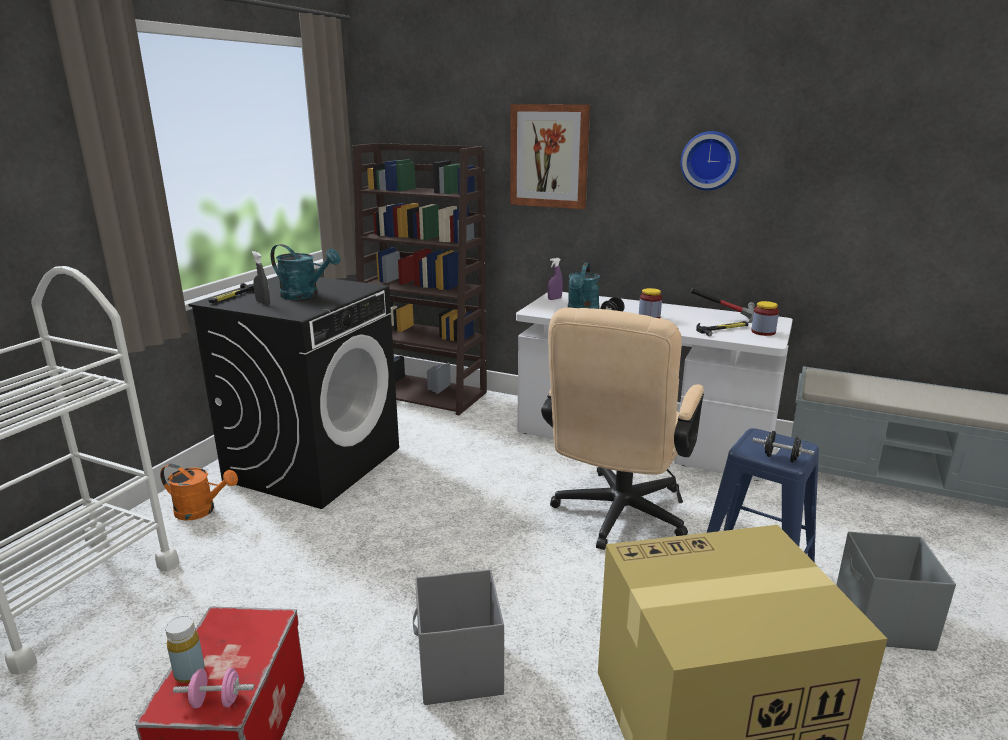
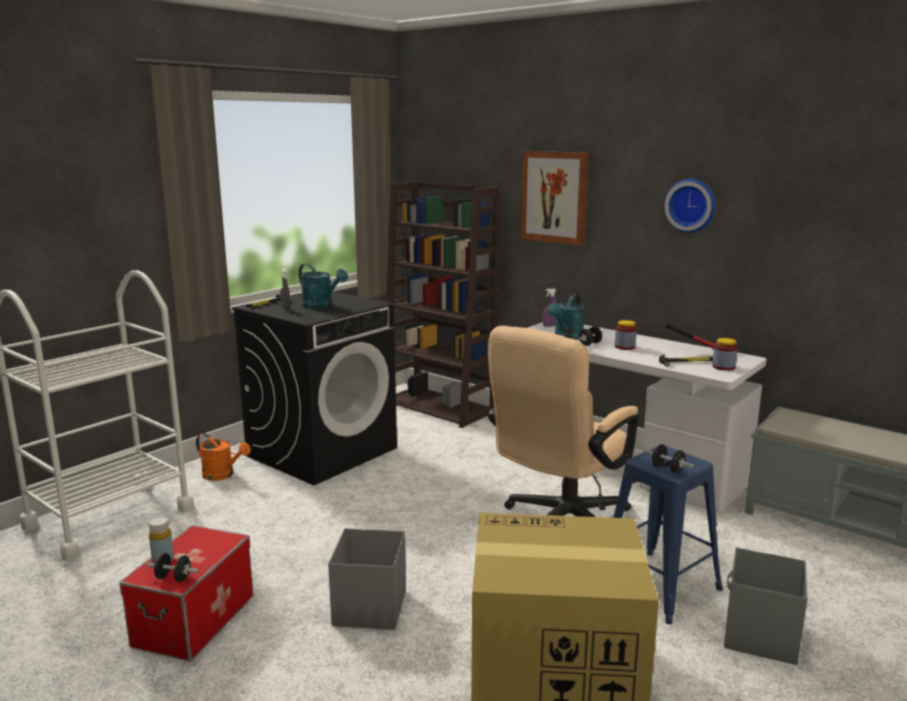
camera: 15 degrees right, 5 degrees down
(216, 701) = (173, 578): pink dumbbell -> black dumbbell

